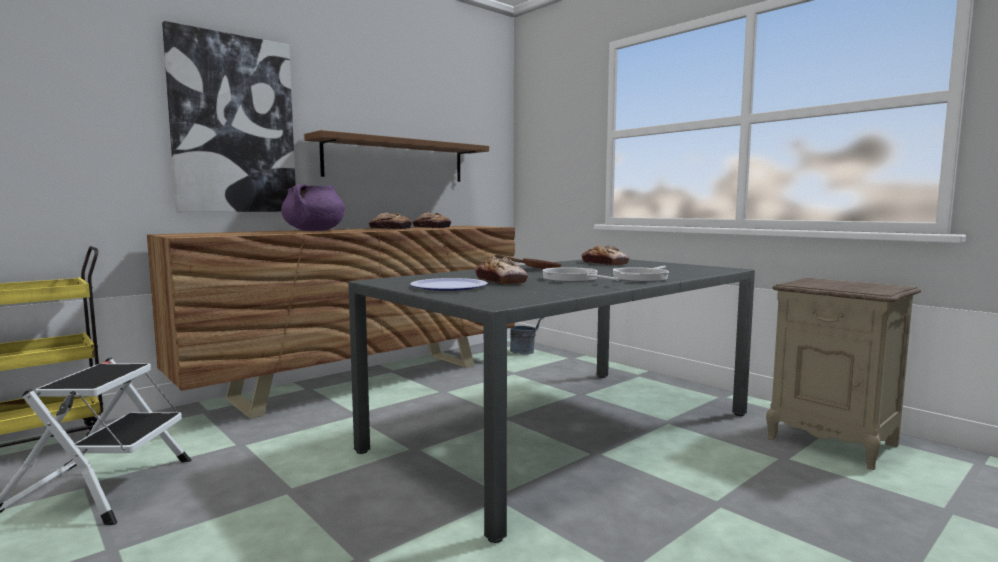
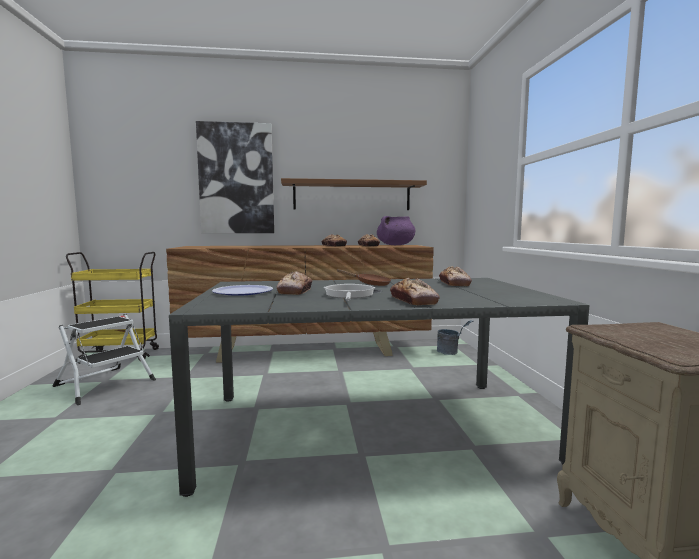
camera: 35 degrees right, 0 degrees up
(314, 231) = (274, 246): purple cooking pot -> purple cooking pot (395, 245)
(642, 278) = (413, 300): frying pan -> bread

